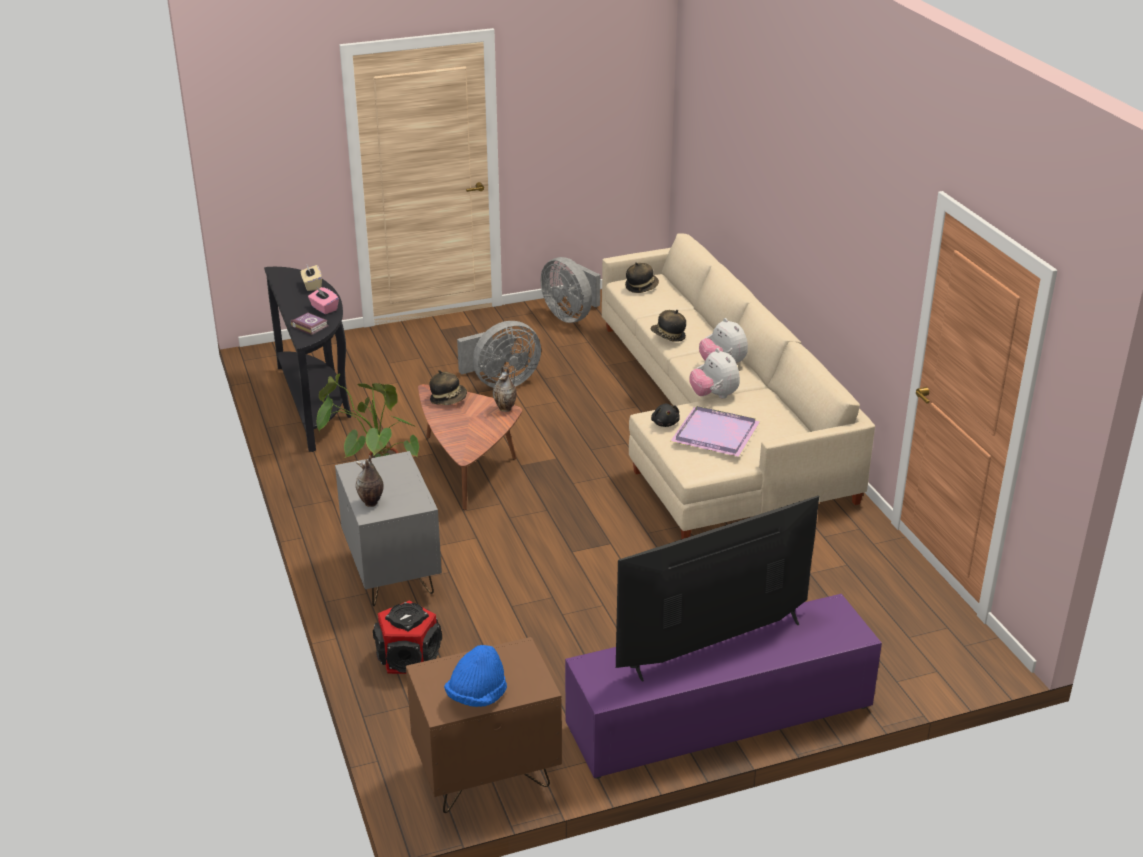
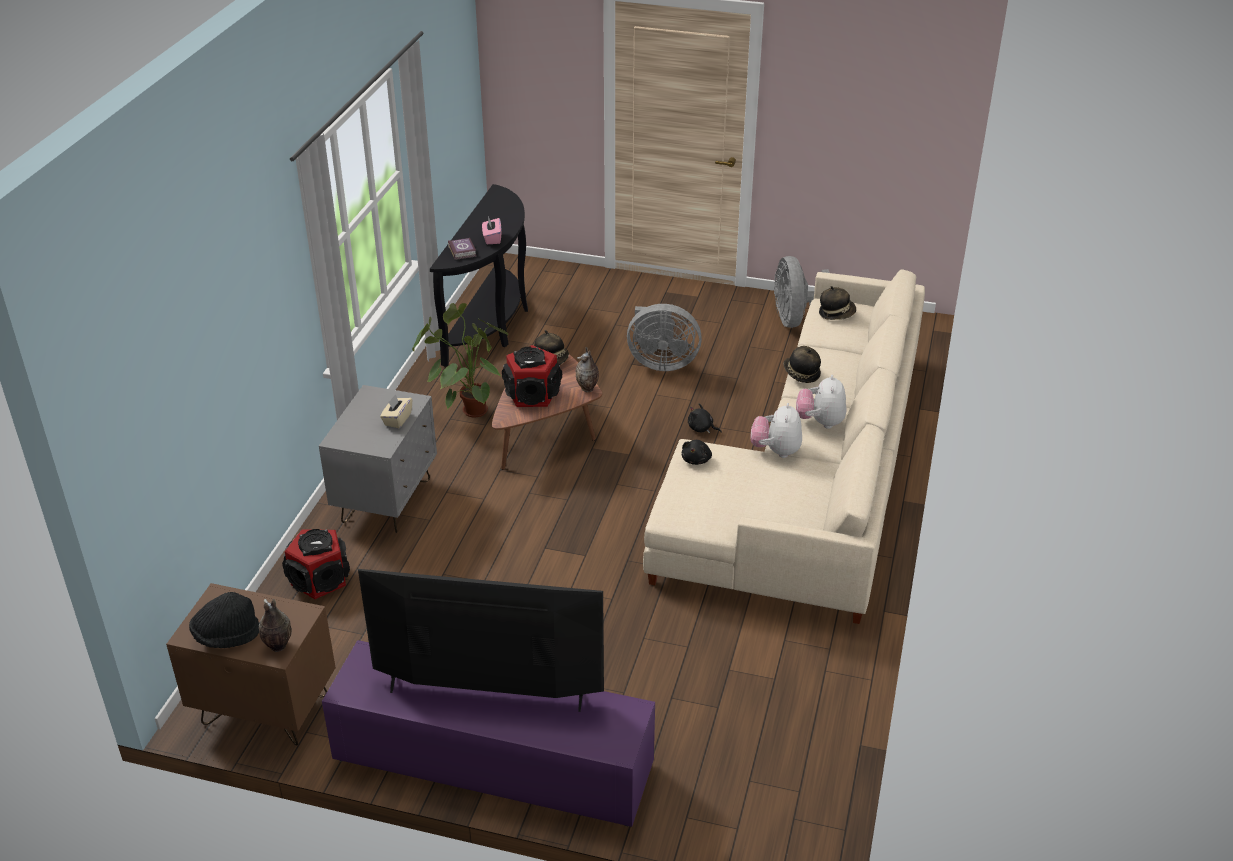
camera: 35 degrees right, 5 degrees up
(312, 285) = (508, 214): beige tissue box -> beige tissue box (397, 419)
(371, 503) = (349, 430): vase -> vase (278, 646)
(466, 429) = (533, 395): none -> speaker
(477, 696) = (226, 636): blue hat -> black hat
(591, 418) = (701, 428): none -> black plush toy
(713, 434) = (724, 489): purple tray -> none

